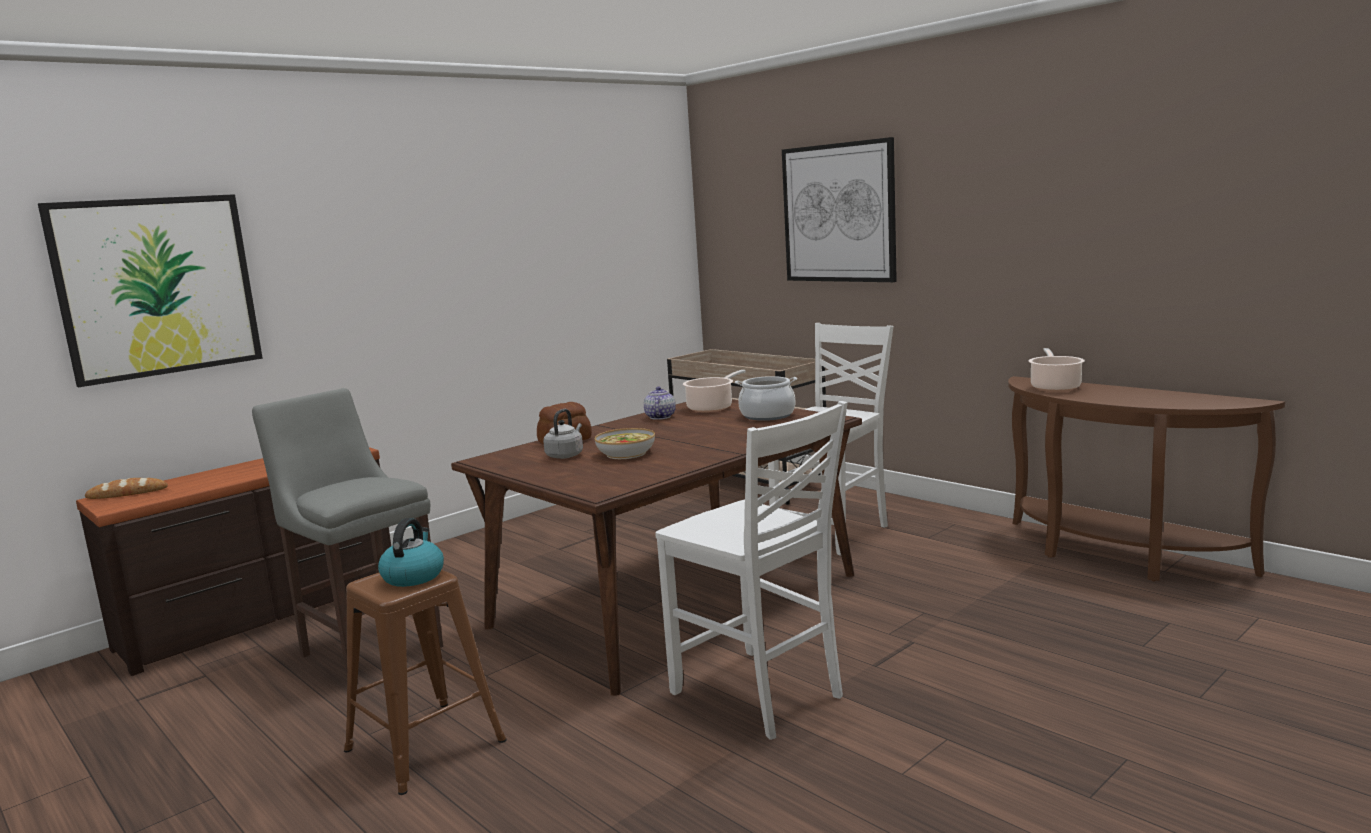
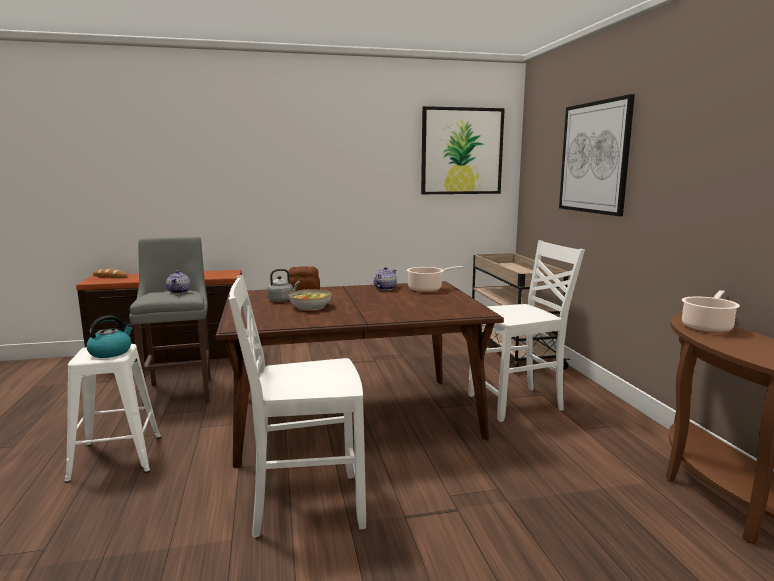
camera: 30 degrees right, 0 degrees up
(157, 286) = (143, 169): picture -> picture (462, 151)
(361, 481) = (179, 292): none -> teapot
(427, 745) = (117, 458): brown stool -> white stool
(759, 695) = (304, 505): white chair -> white chair turned 90 degrees clockwise
(767, 415) = (445, 301): cooking pot -> none

